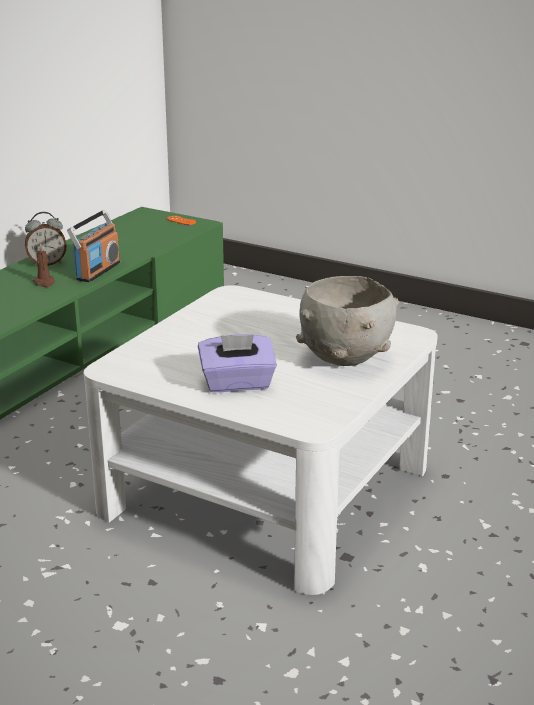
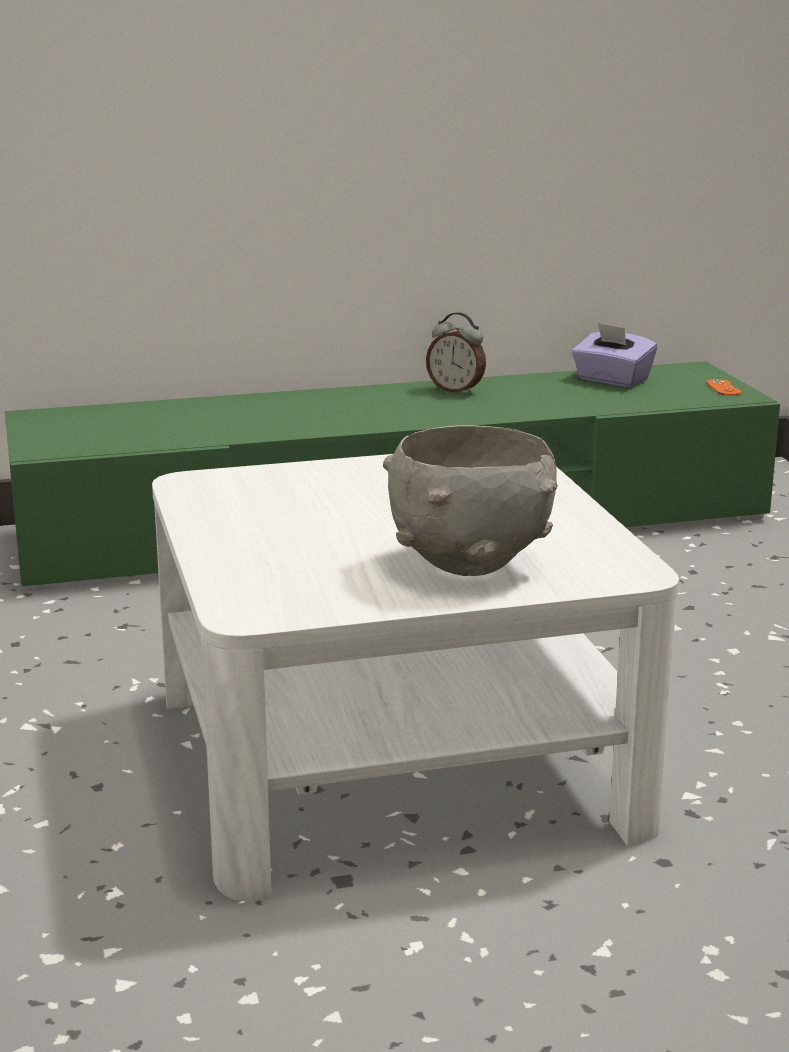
camera: 45 degrees right, 5 degrees down
(44, 283) = (410, 408): brown candle -> none
(97, 271) = (495, 413): radio -> none
(237, 384) = (276, 542): purple tissue box -> purple tissue box (612, 380)

